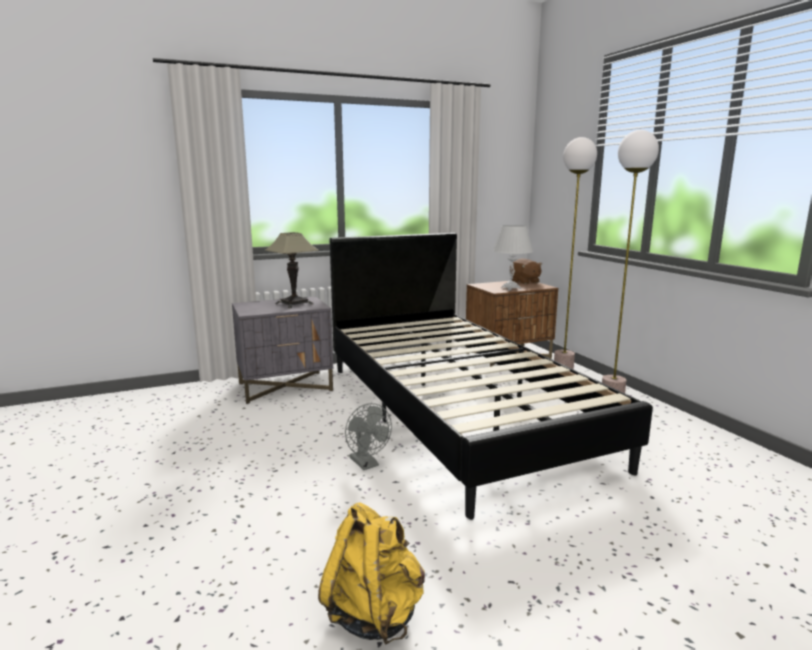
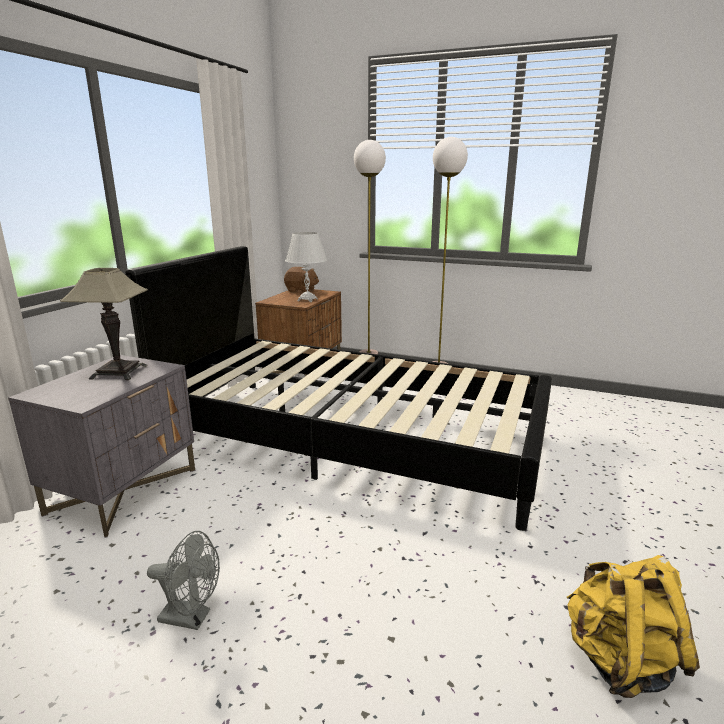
camera: 45 degrees left, 5 degrees up
(367, 464) = (373, 531): grey fan -> grey fan (192, 617)

